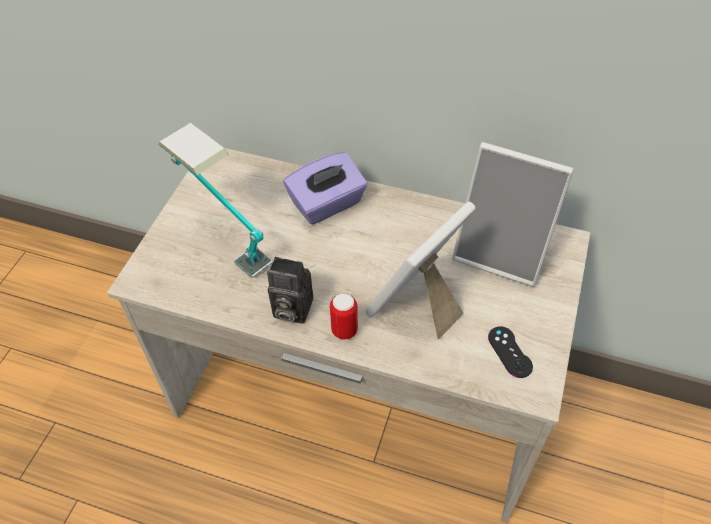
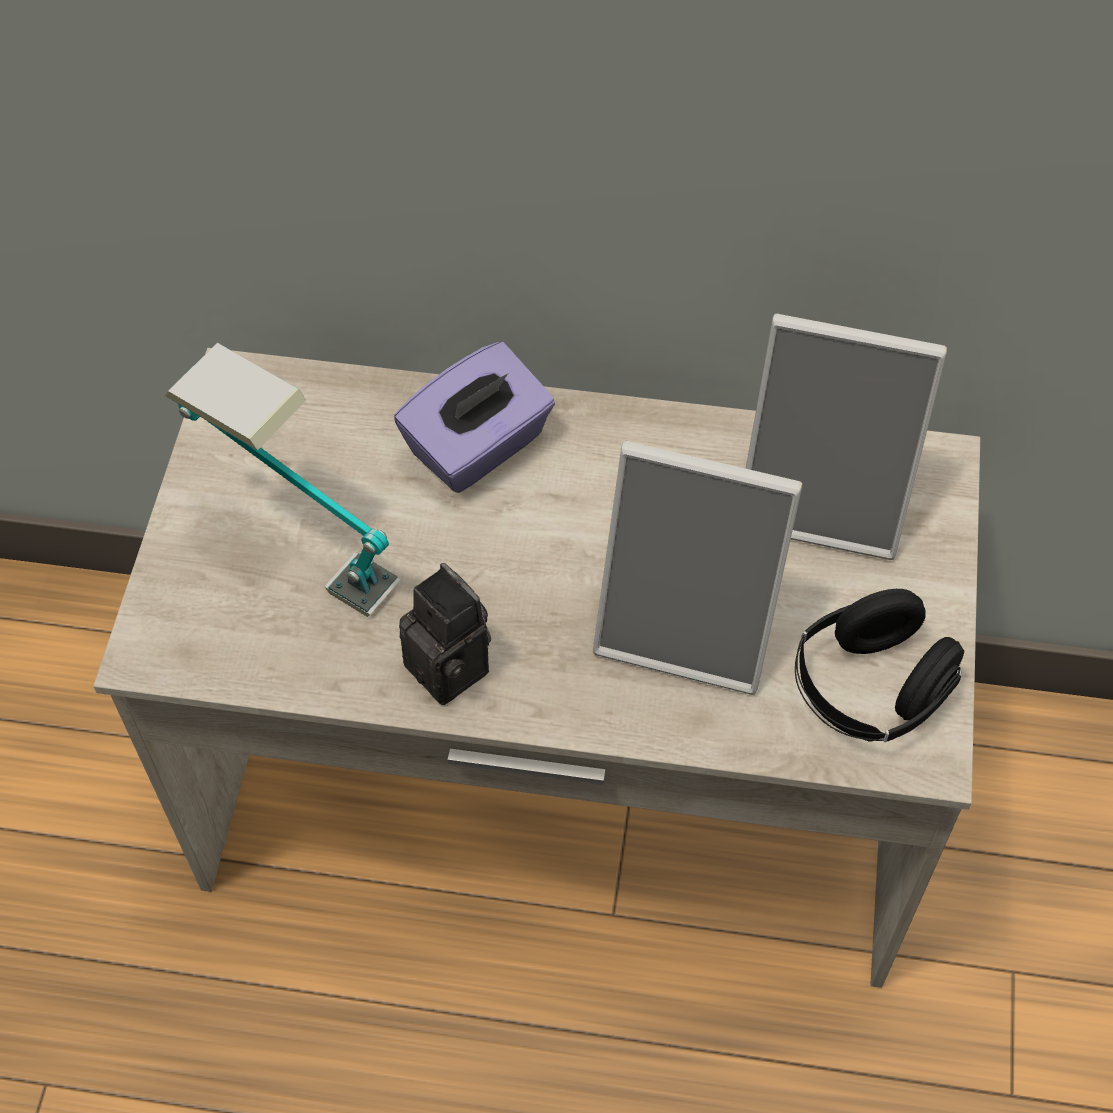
camera: 10 degrees left, 5 degrees up
(290, 309) = (454, 668): camera -> camera turned 135 degrees counterclockwise
(344, 330) = (564, 693): can -> none
(418, 305) = (690, 625): picture frame -> picture frame turned 105 degrees counterclockwise
(510, 352) = (869, 689): black game controller -> black headphones

